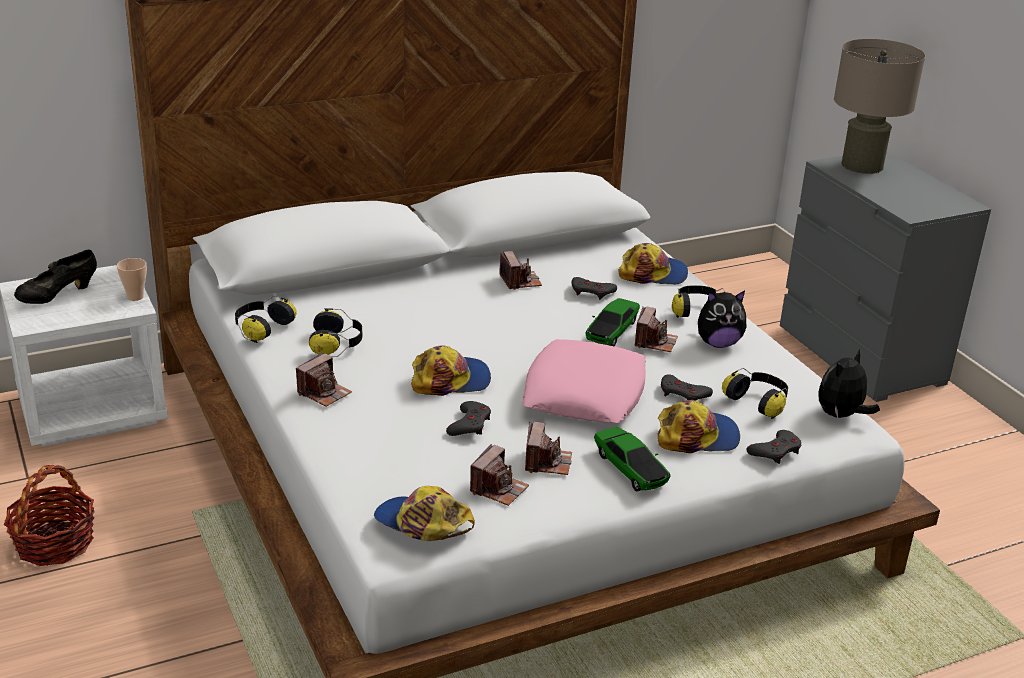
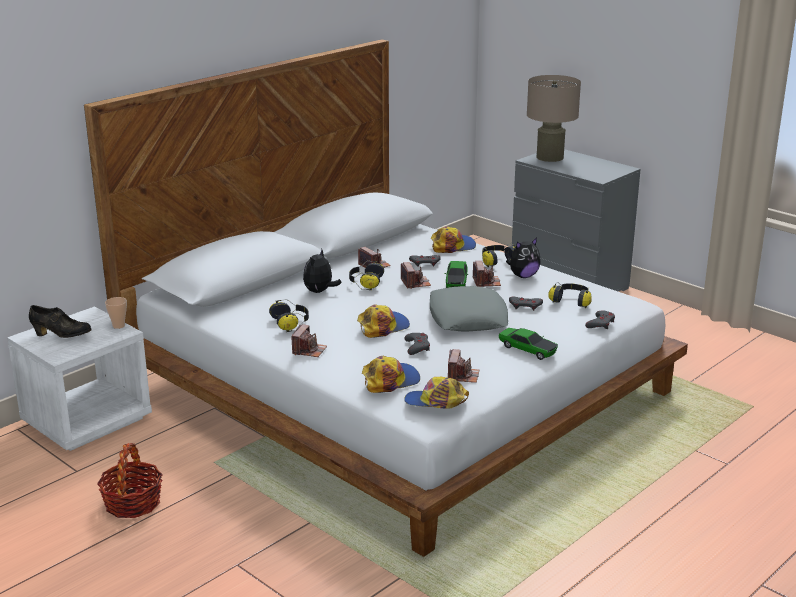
camera: 20 degrees left, 5 degrees down
(58, 296) = (61, 336): black shoe -> black shoe turned 105 degrees counterclockwise
(262, 329) = (232, 324): headphones -> headphones (365, 283)
(547, 462) = (478, 357): camera -> camera (415, 283)
(584, 393) = (467, 317): pink pillow -> grey pillow
(697, 436) = (551, 325): cap -> cap (390, 380)
(841, 415) = (621, 299): plush toy -> plush toy (320, 291)

